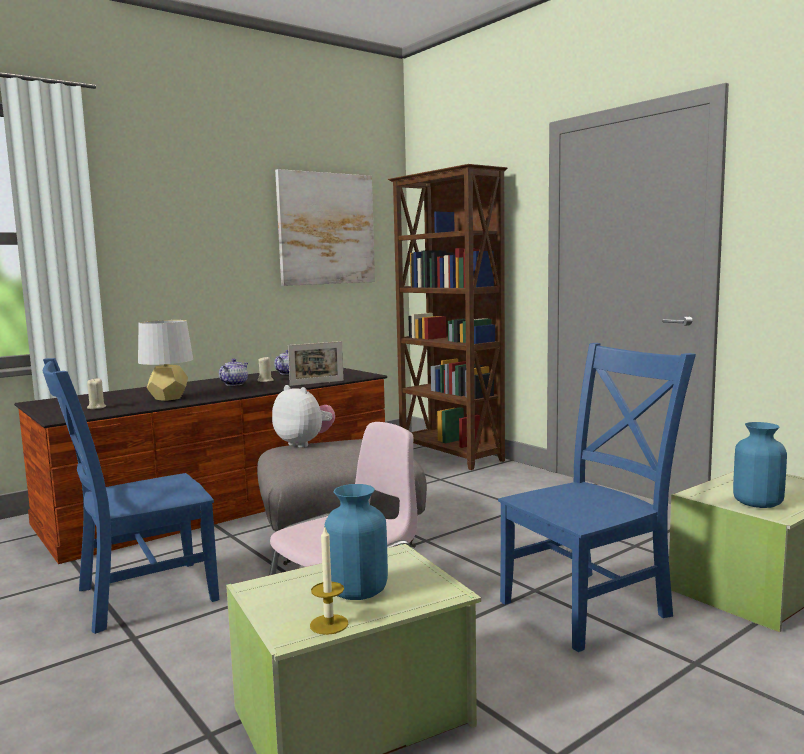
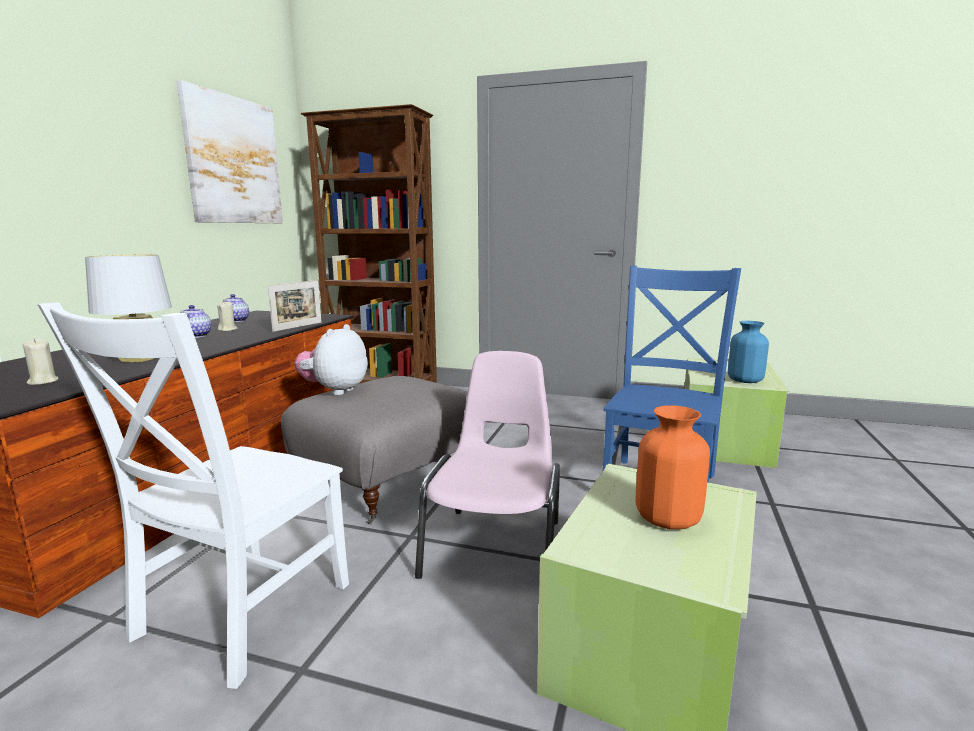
camera: 35 degrees left, 5 degrees up
(140, 596) = (237, 615): blue chair -> white chair
(304, 443) = (335, 391): plush toy -> plush toy turned 75 degrees counterclockwise
(329, 624) = (717, 559): candle -> none
(357, 591) = (668, 518): blue vase -> orange vase

